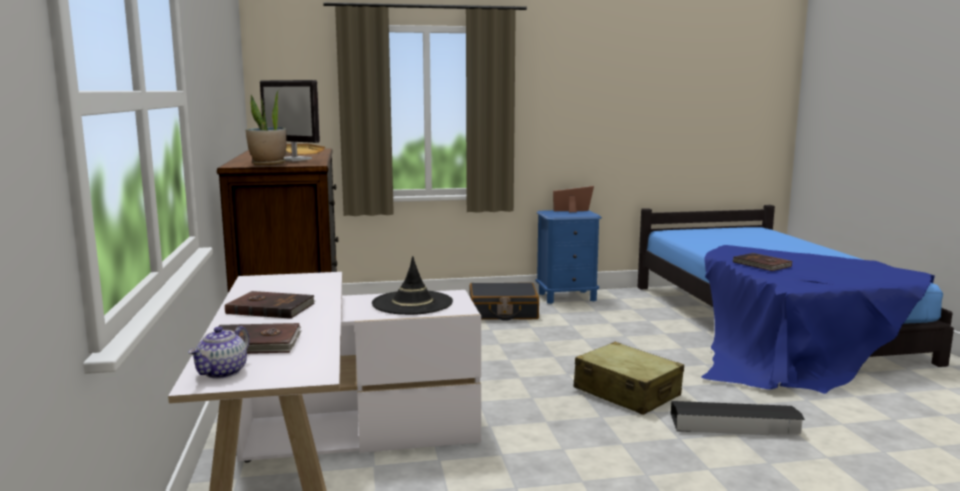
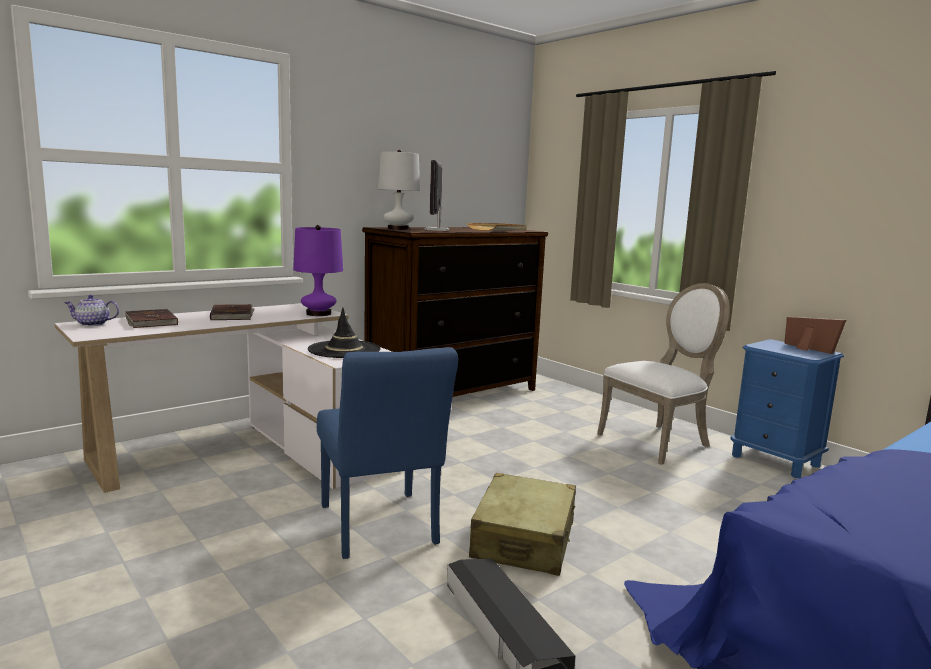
camera: 60 degrees right, 0 degrees up
(268, 164) = (398, 229): potted plant -> white table lamp
(320, 279) = (318, 314): none -> purple table lamp
(503, 312) = (659, 441): black suitcase -> white chair
(574, 437) = (381, 529): none -> blue chair
(761, 264) = (869, 483): brown book -> none

